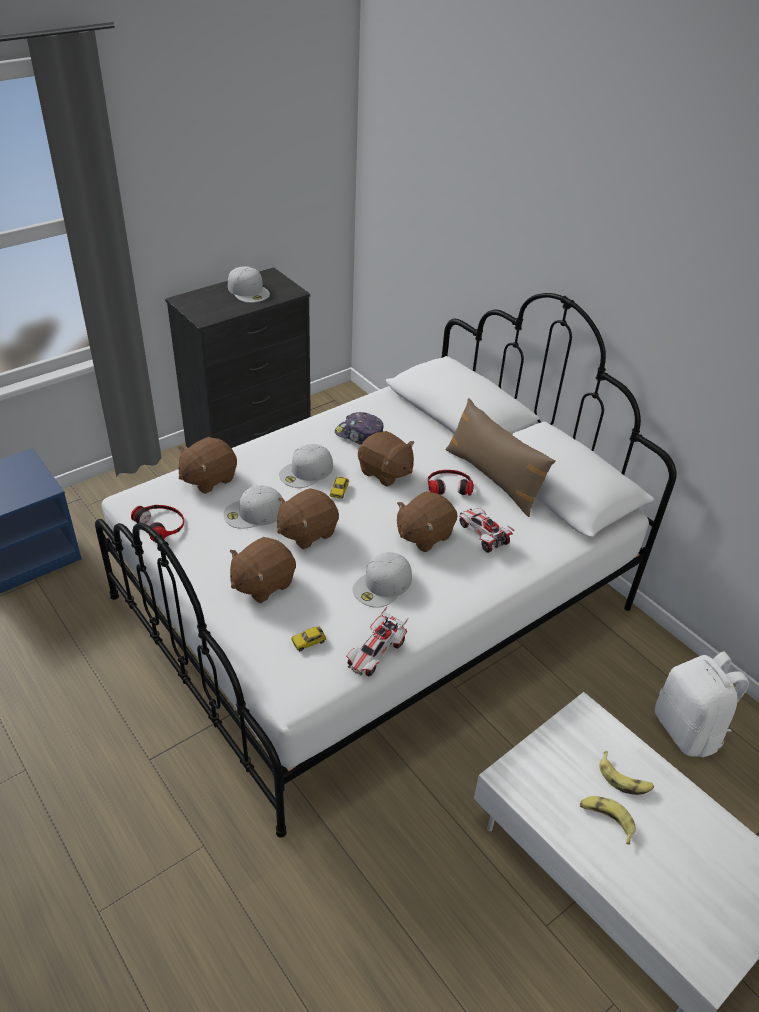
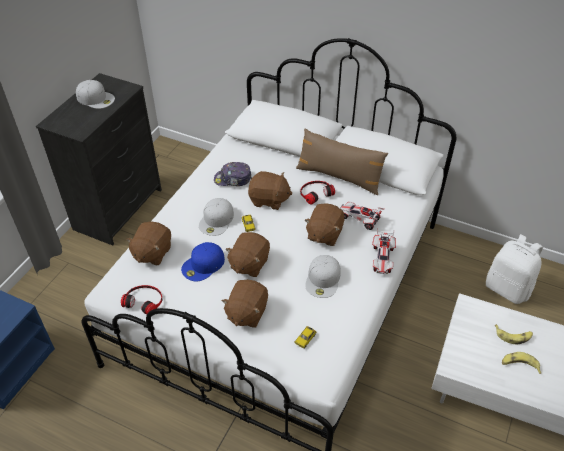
camera: 25 degrees left, 5 degrees up
(254, 513) = (203, 265): white cap -> blue cap
(376, 653) = (351, 327): toy car -> toy car (382, 259)

